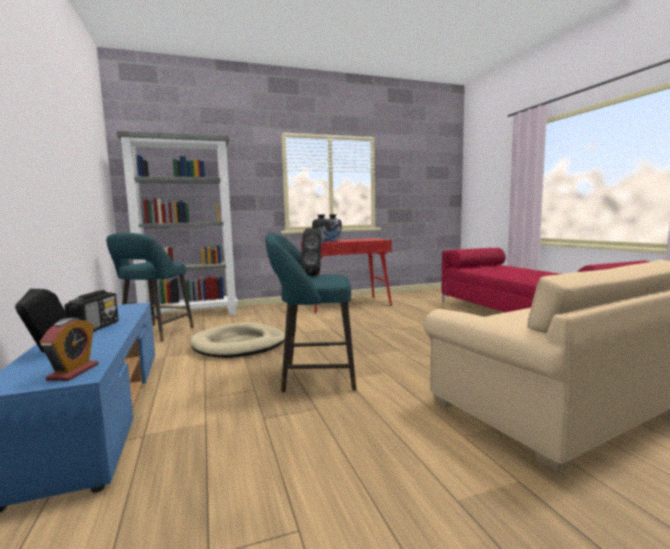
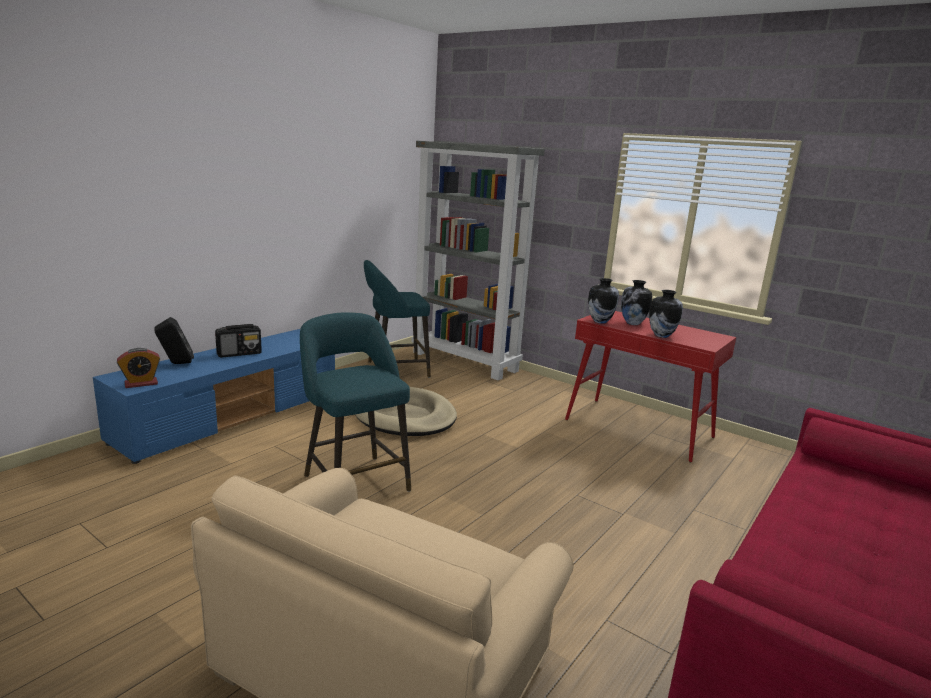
camera: 55 degrees right, 10 degrees up
(314, 275) = (362, 374): black speaker -> none
(358, 240) = (661, 335): none -> vase

